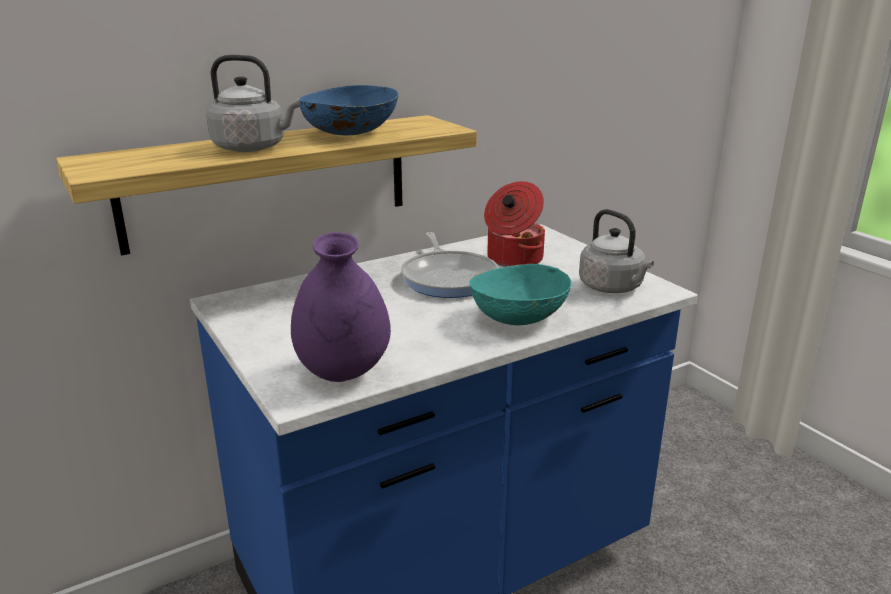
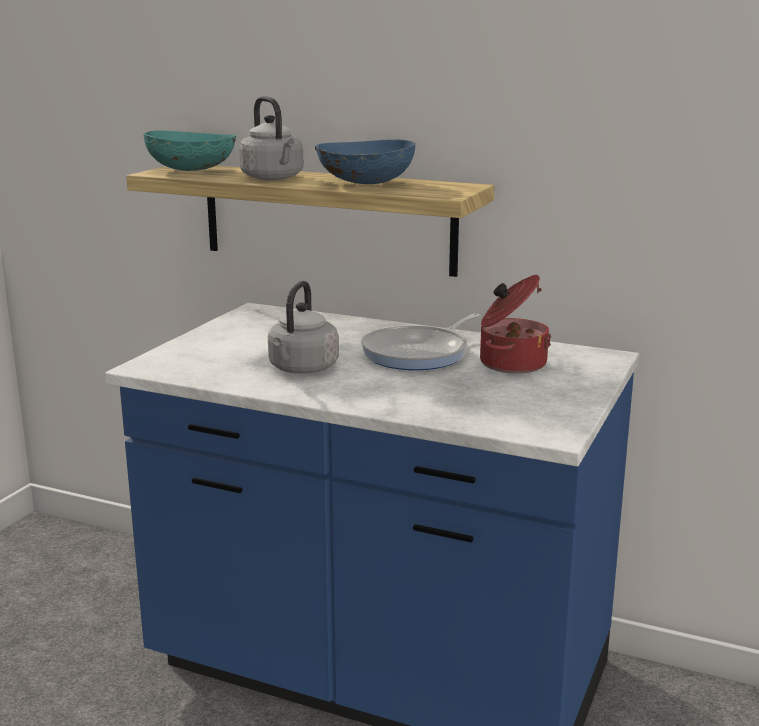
camera: 55 degrees right, 5 degrees down
(343, 373) = (192, 368): purple vase -> none
(518, 317) = (377, 394): turquoise bowl -> turquoise bowl (192, 170)
(613, 288) = (517, 413): grey kettle -> grey kettle (302, 369)

